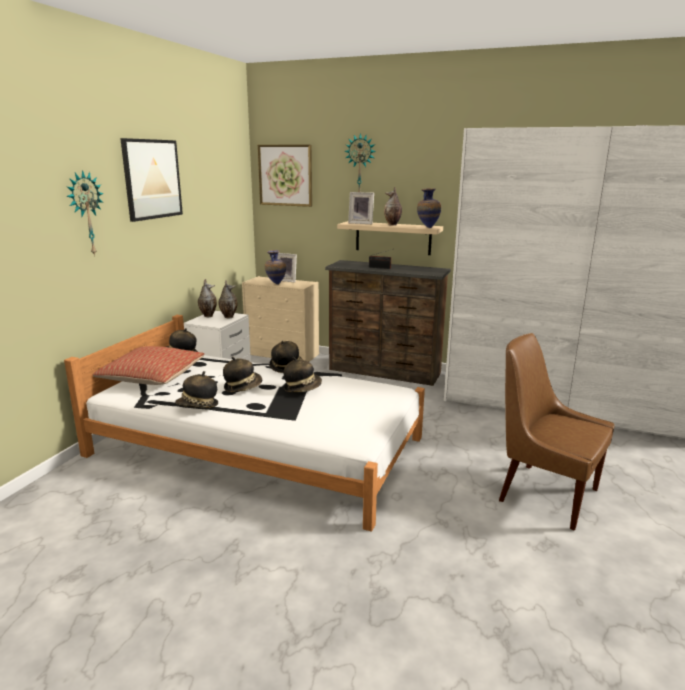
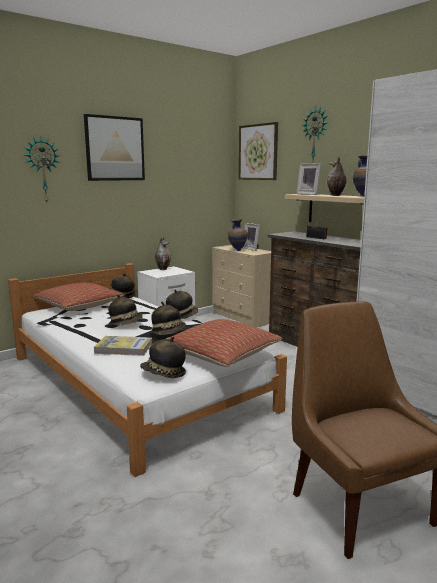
camera: 30 degrees right, 5 degrees down
(198, 406) = (74, 330): hat -> hat (163, 374)
(228, 316) = (176, 271): vase -> none
(283, 414) = (123, 348): none -> book
(379, 399) = (221, 355): none -> pillow

